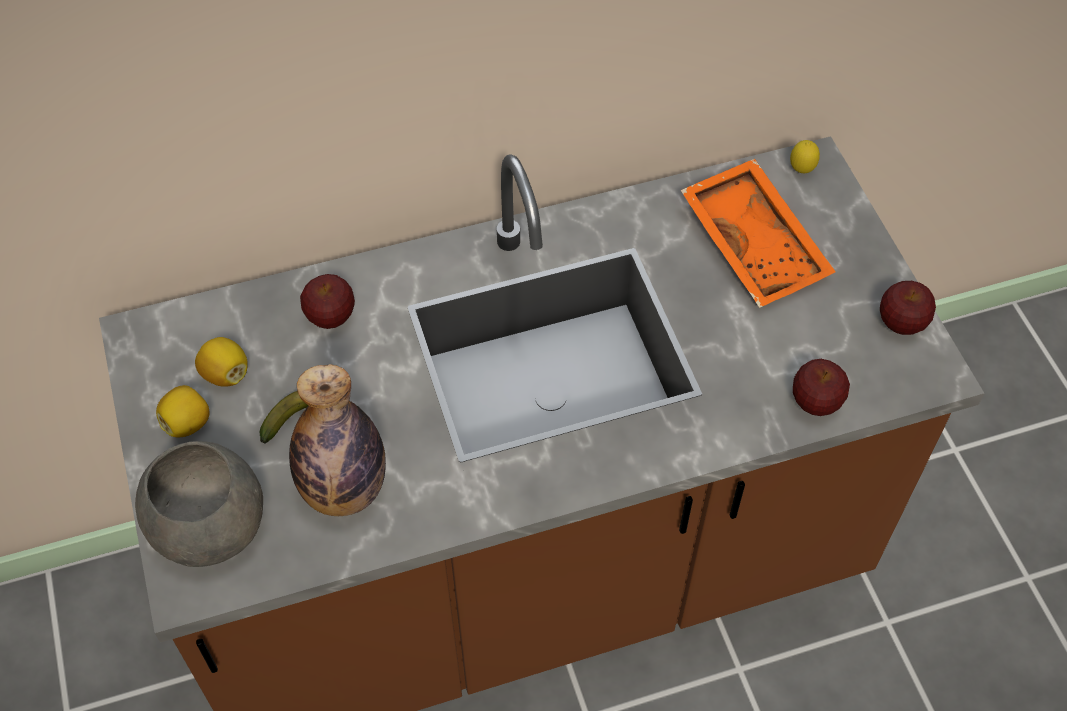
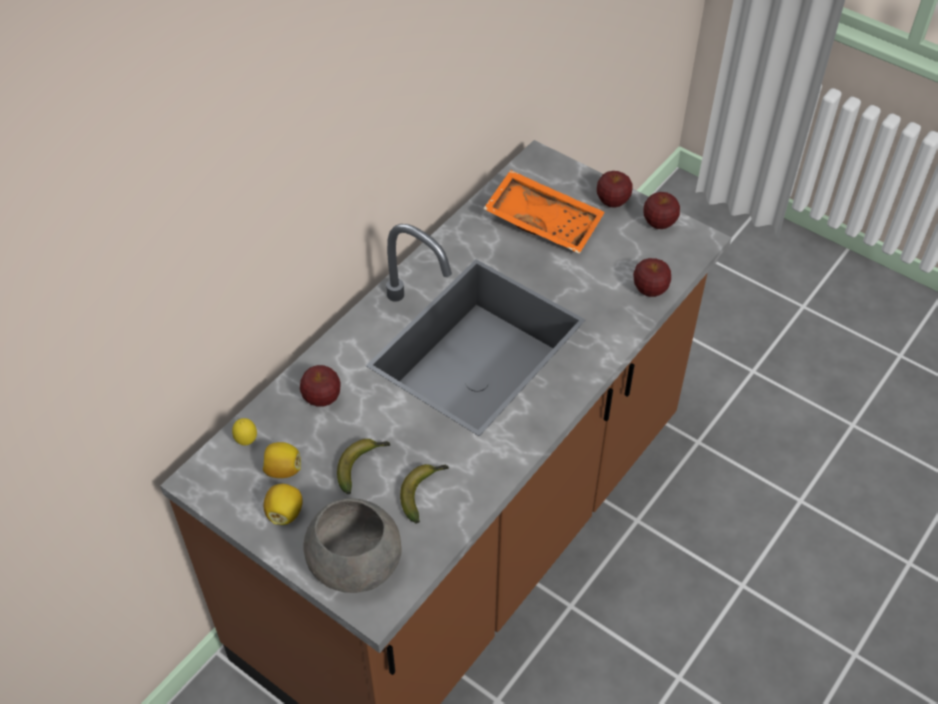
camera: 35 degrees left, 5 degrees down
(344, 490) = (423, 492): bottle -> banana
(801, 170) = (534, 167): lemon -> lemon (247, 441)
(863, 264) = (612, 201): none -> apple

